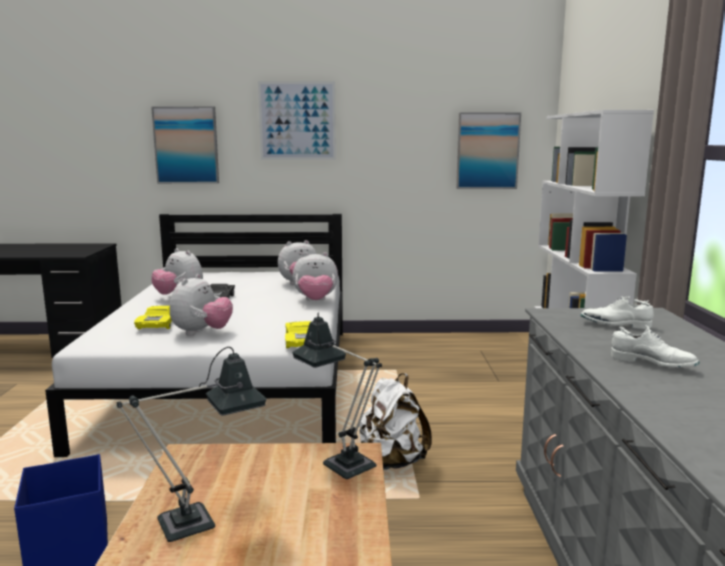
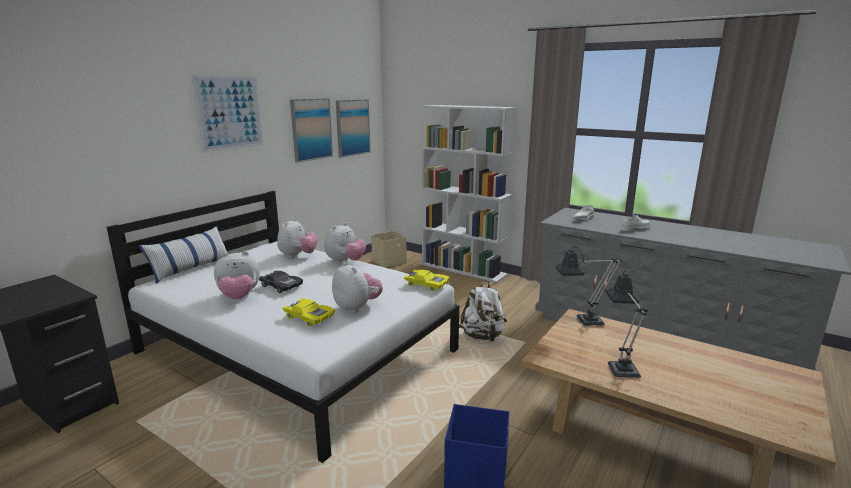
camera: 55 degrees left, 5 degrees up
(186, 145) = (125, 145): picture -> picture (311, 129)
(222, 272) = (191, 269): none -> pillow
(500, 348) = (389, 261): none -> beige storage box

